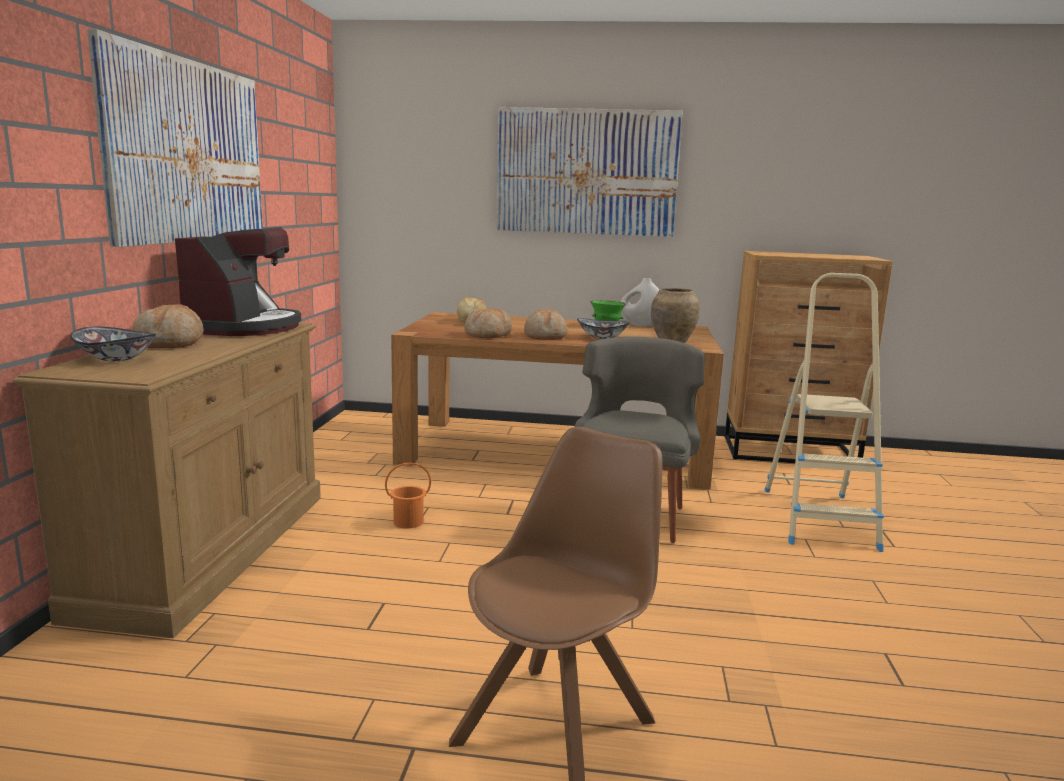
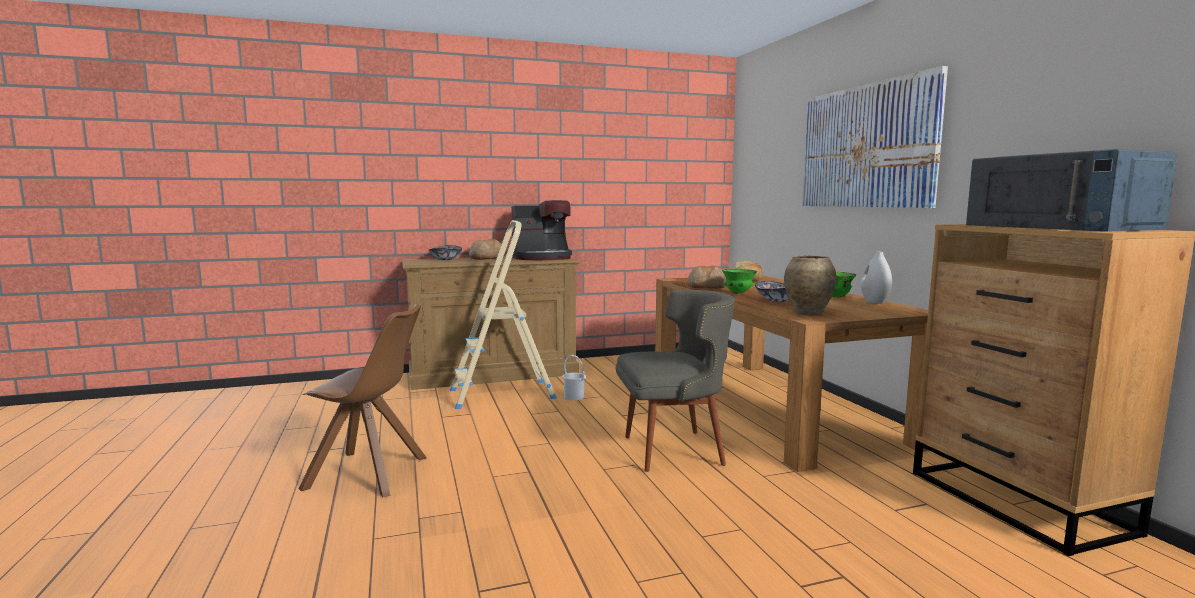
camera: 65 degrees right, 5 degrees down
(188, 152) = (542, 161): picture -> none
(408, 522) = (574, 397): orange bucket -> white bucket
(545, 336) = (738, 293): bread -> green bowl
(818, 255) = (1060, 227): none -> blue microwave
(818, 518) = (812, 533): beige step ladder -> beige step ladder (500, 394)

